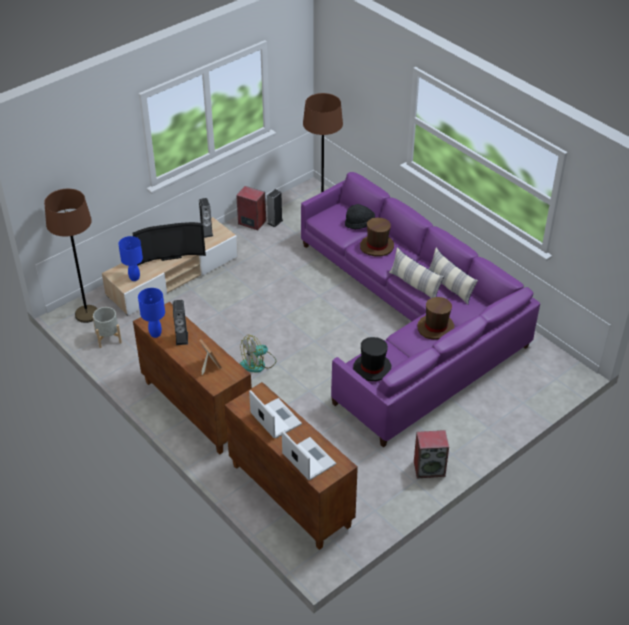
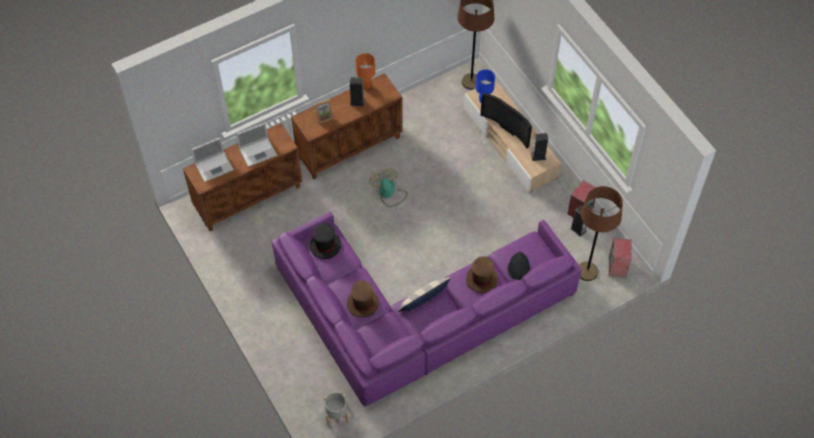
camera: 100 degrees right, 15 degrees up
(108, 338) = (440, 95): grey planter -> grey planter (337, 414)
(156, 334) = (366, 86): blue table lamp -> orange table lamp
(170, 255) = (509, 127): television -> television turned 45 degrees counterclockwise
(429, 468) = (248, 294): speaker -> speaker (617, 267)
(450, 286) = (415, 328): pillow -> none

